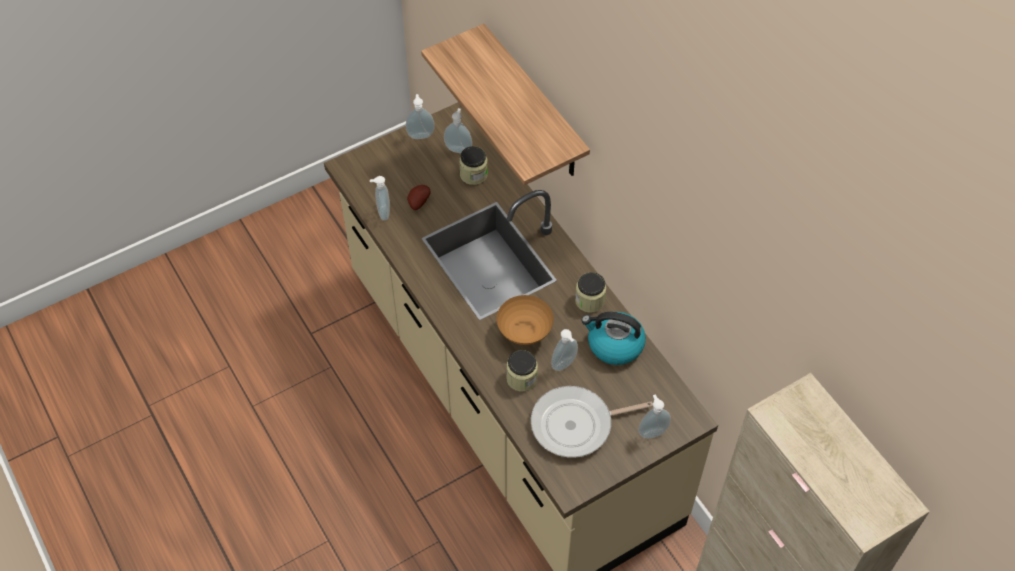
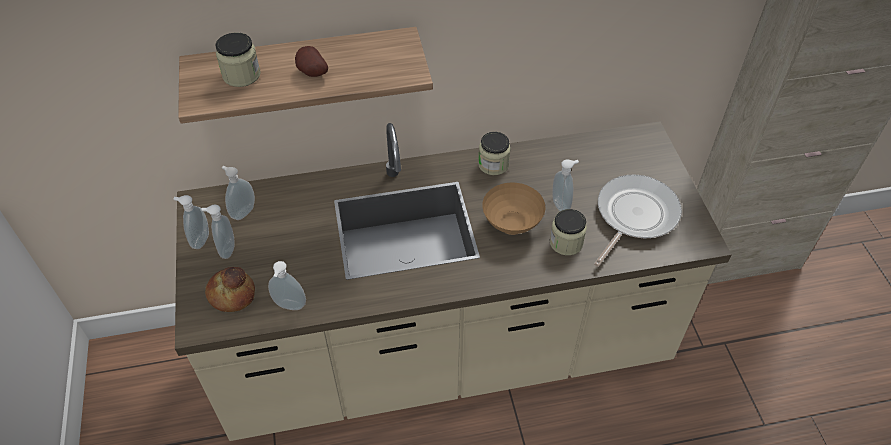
camera: 70 degrees left, 5 degrees down
(379, 174) = (231, 295): none -> bread
(418, 202) = (294, 269): potato -> potato (311, 73)
(473, 174) = (286, 209): jar -> jar (241, 75)
(576, 425) = (633, 216): frying pan -> frying pan turned 150 degrees counterclockwise
(614, 345) = (551, 162): kettle -> none
(652, 431) = (655, 165): soap dispenser -> soap dispenser (226, 249)

